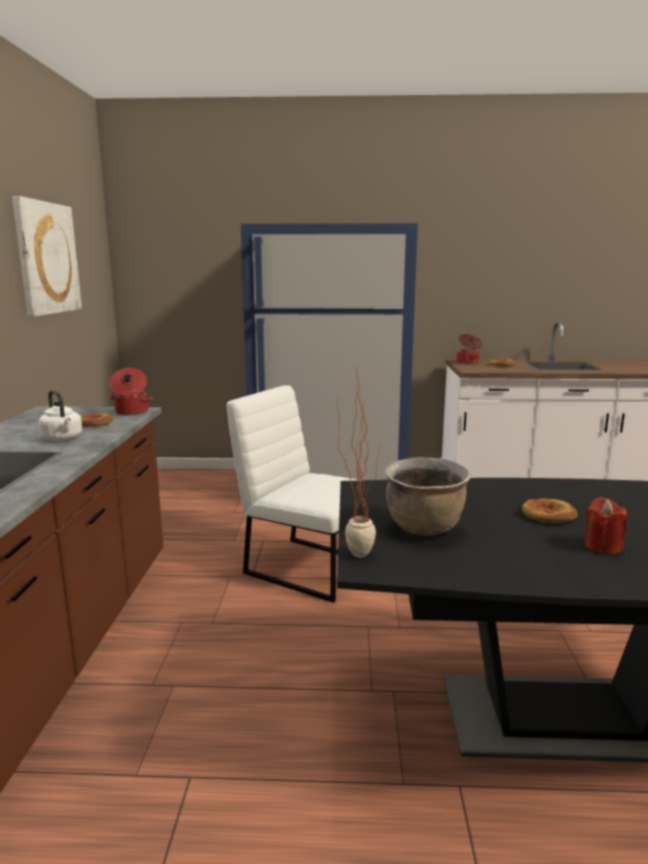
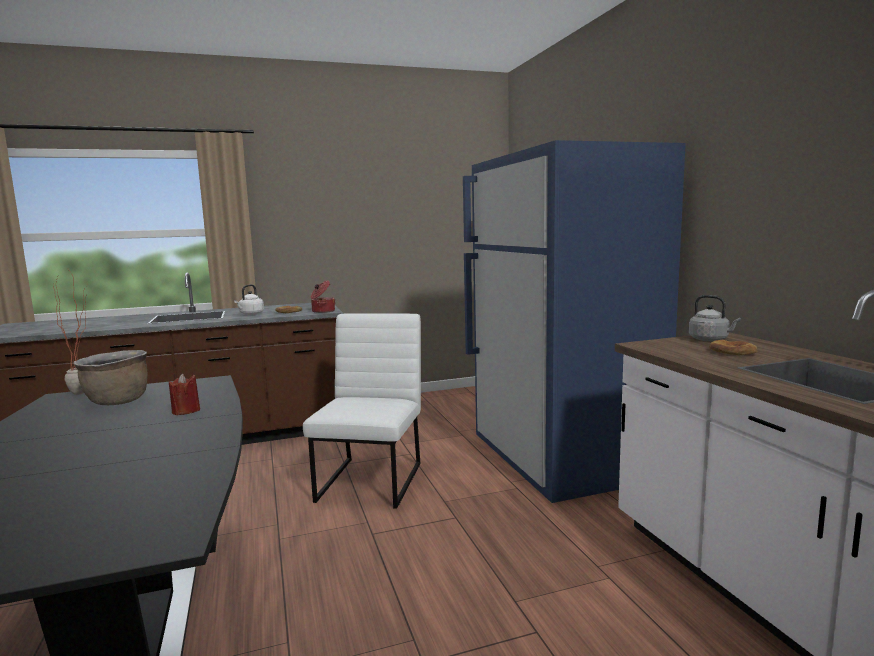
camera: 70 degrees right, 5 degrees down
(47, 258) = (399, 205): picture -> none
(468, 362) = (710, 340): cooking pot -> grey kettle
(548, 515) = (128, 432): bread -> none
(602, 546) = (43, 452): red candle -> red candle (186, 411)

